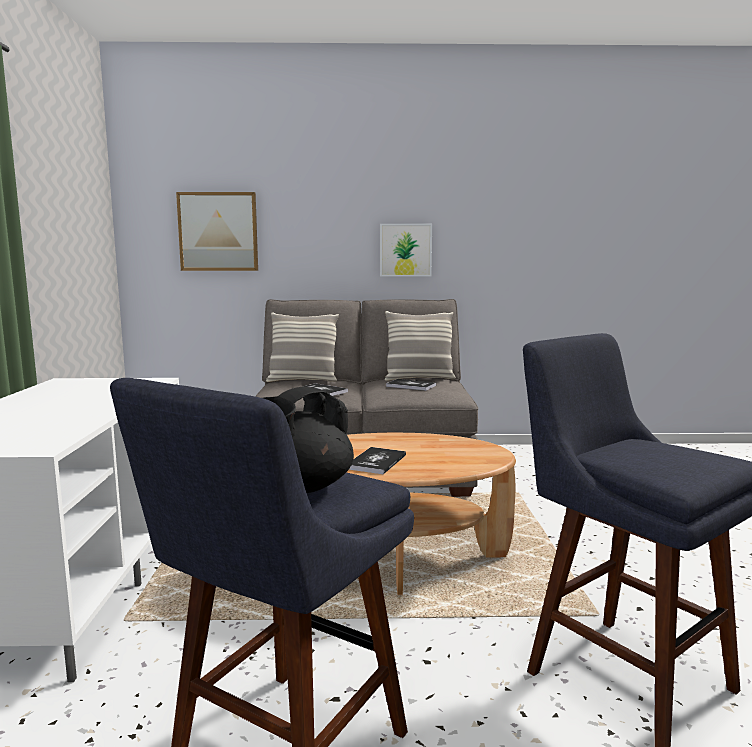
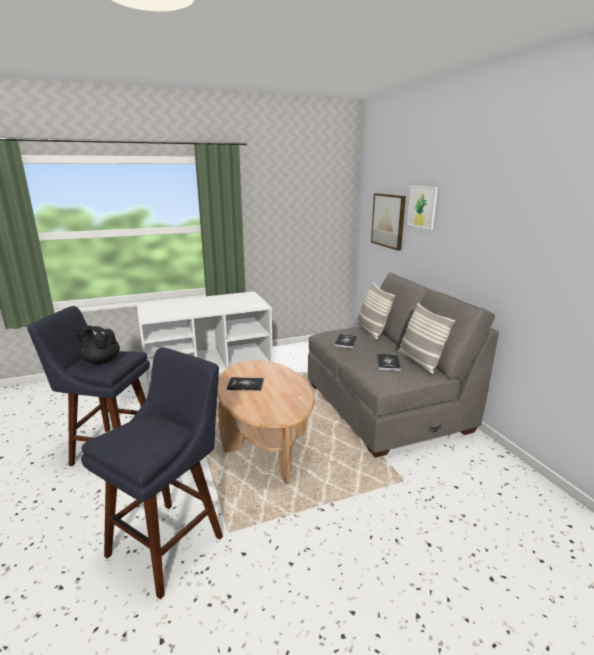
camera: 70 degrees right, 10 degrees up
(405, 250) = (478, 255): picture -> picture (422, 207)

